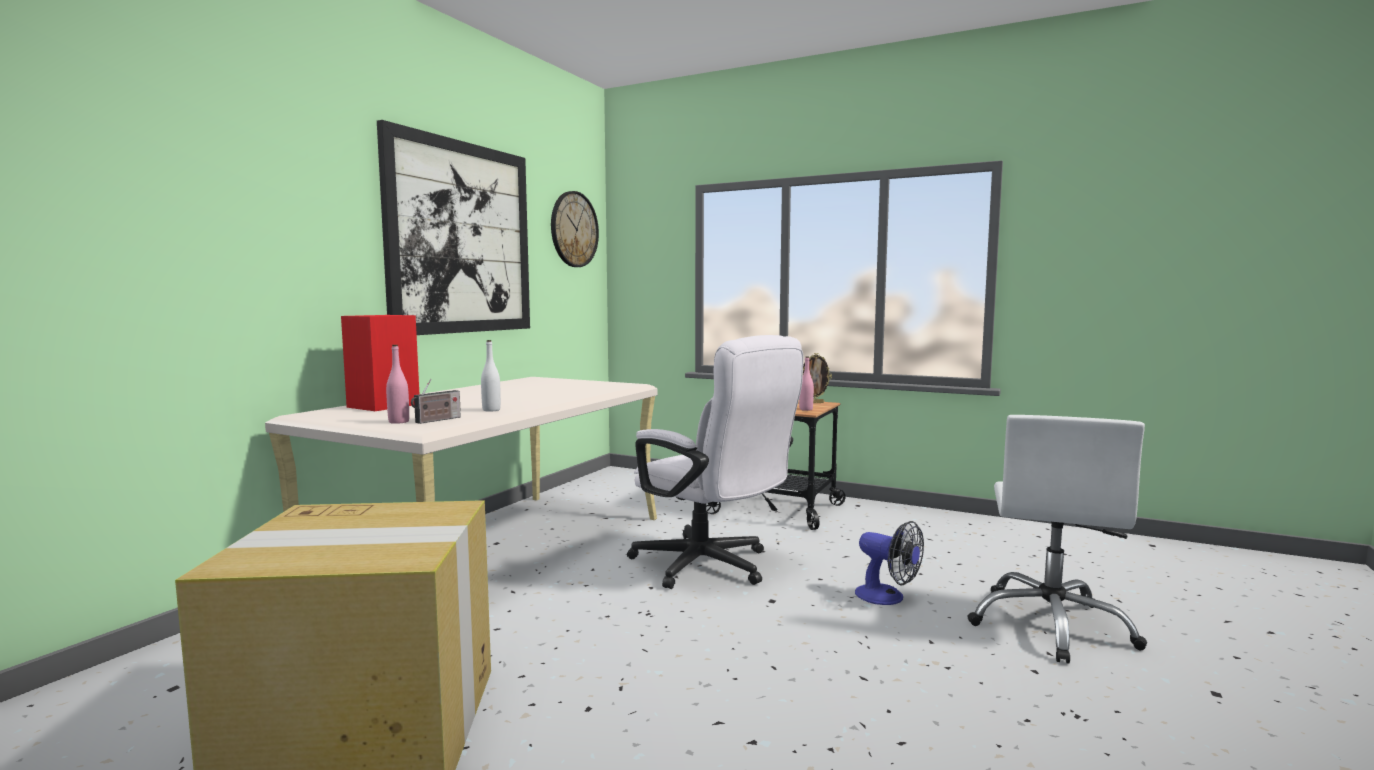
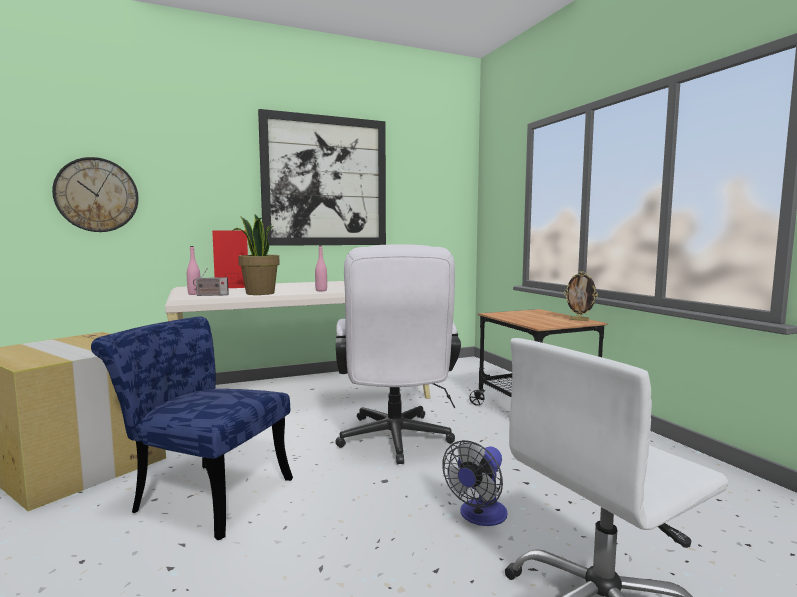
camera: 40 degrees right, 0 degrees up
(491, 410) = (259, 293): white bottle -> potted plant
(574, 229) = (439, 171): wall clock -> wall clock (97, 195)
(632, 680) = (204, 494): none -> blue chair
(806, 409) = (548, 324): pink bottle -> pink bottle (321, 290)
(887, 597) = (479, 516): fan -> fan turned 45 degrees clockwise

